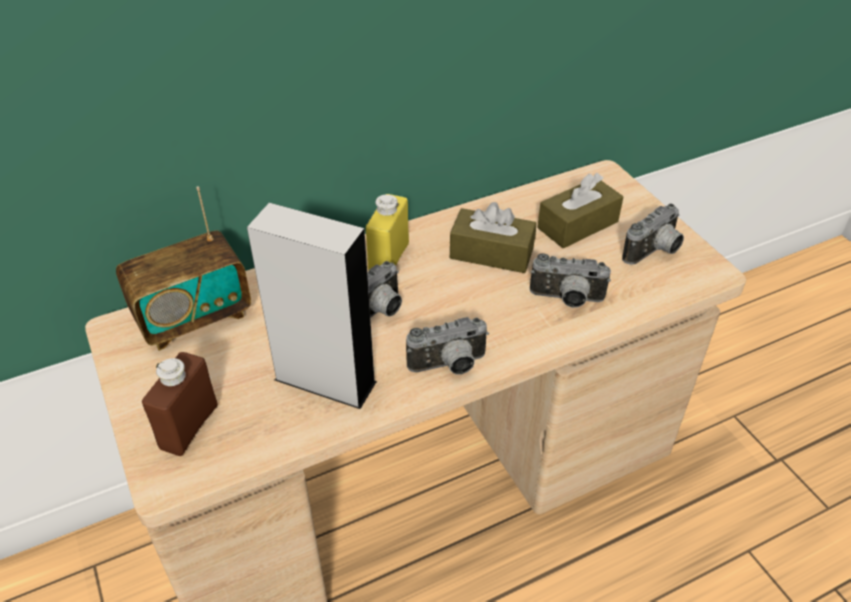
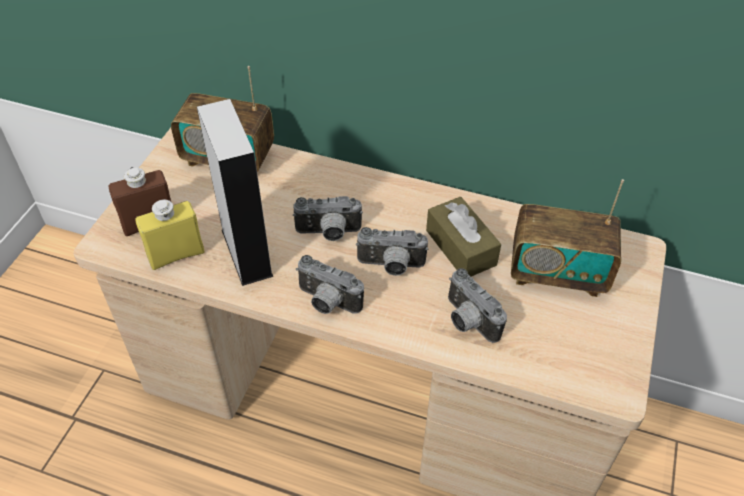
camera: 45 degrees right, 5 degrees up
(388, 259) = (385, 202): yellow bottle -> yellow bottle (176, 255)
(577, 225) = (557, 273): brown tissue box -> radio
(654, 252) = (590, 339): camera -> camera (391, 266)

